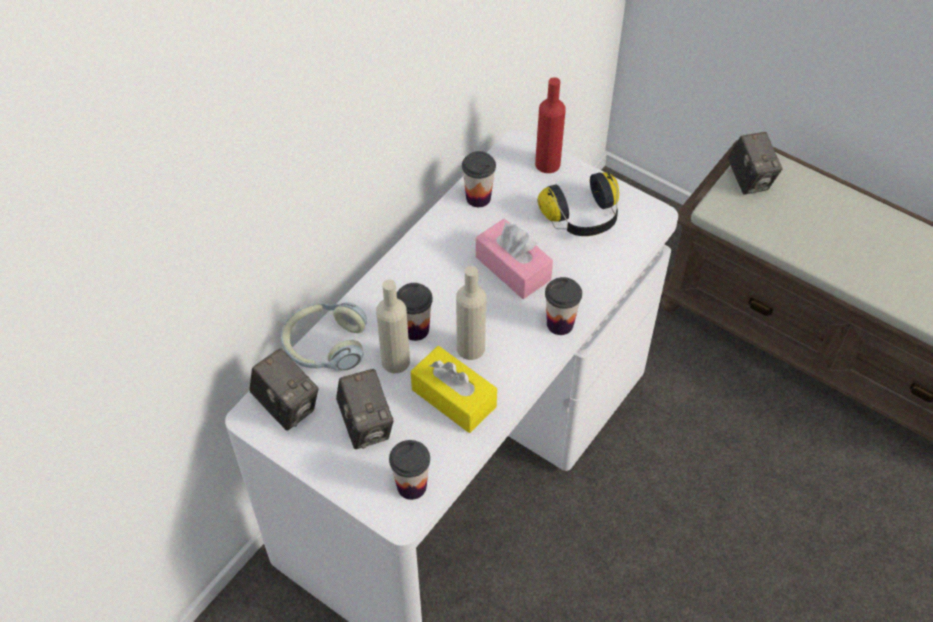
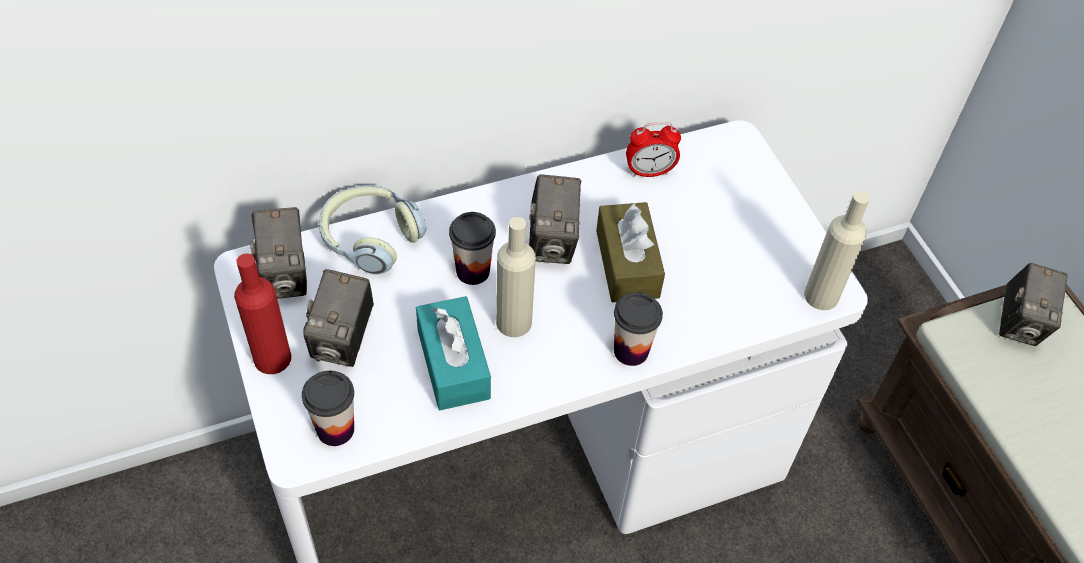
camera: 30 degrees right, 0 degrees up
(395, 361) = (426, 292): beige bottle -> beige bottle (821, 296)
(453, 280) = (552, 242): none -> camera
(453, 398) = (453, 364): yellow tissue box -> turquoise tissue box
(478, 198) = (649, 172): cup -> alarm clock
(513, 268) = (627, 264): pink tissue box -> brown tissue box
(547, 164) = (755, 174): red bottle -> red bottle (272, 358)
(583, 218) = (749, 252): headphones -> none

